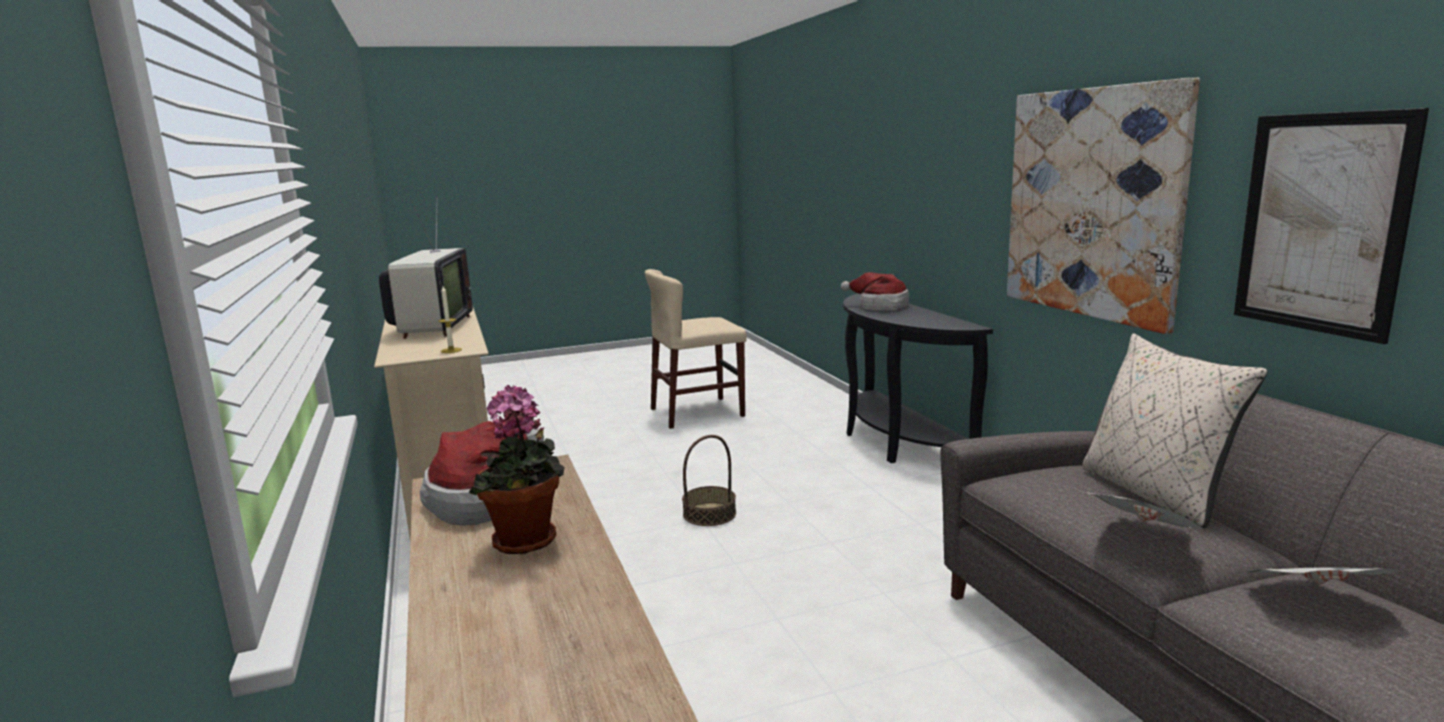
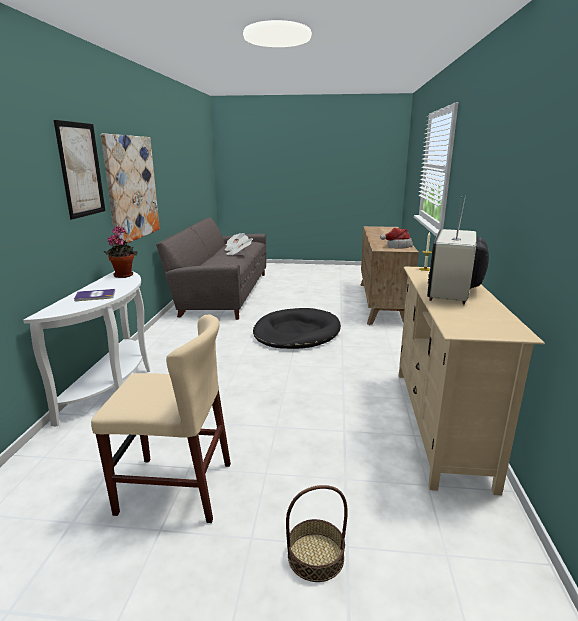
camera: 155 degrees left, 5 degrees up
(527, 543) = (385, 240): potted plant -> potted plant (124, 275)
(709, 514) = (283, 367): basket -> basket (315, 556)
(759, 594) = (296, 333): none -> black dog bed
(880, 307) = (95, 296): hat -> book
(895, 443) = (115, 384): black console table -> white console table
(1155, 493) = (210, 259): beige pillow -> none
(1321, 223) = (168, 182): picture -> picture (81, 170)

